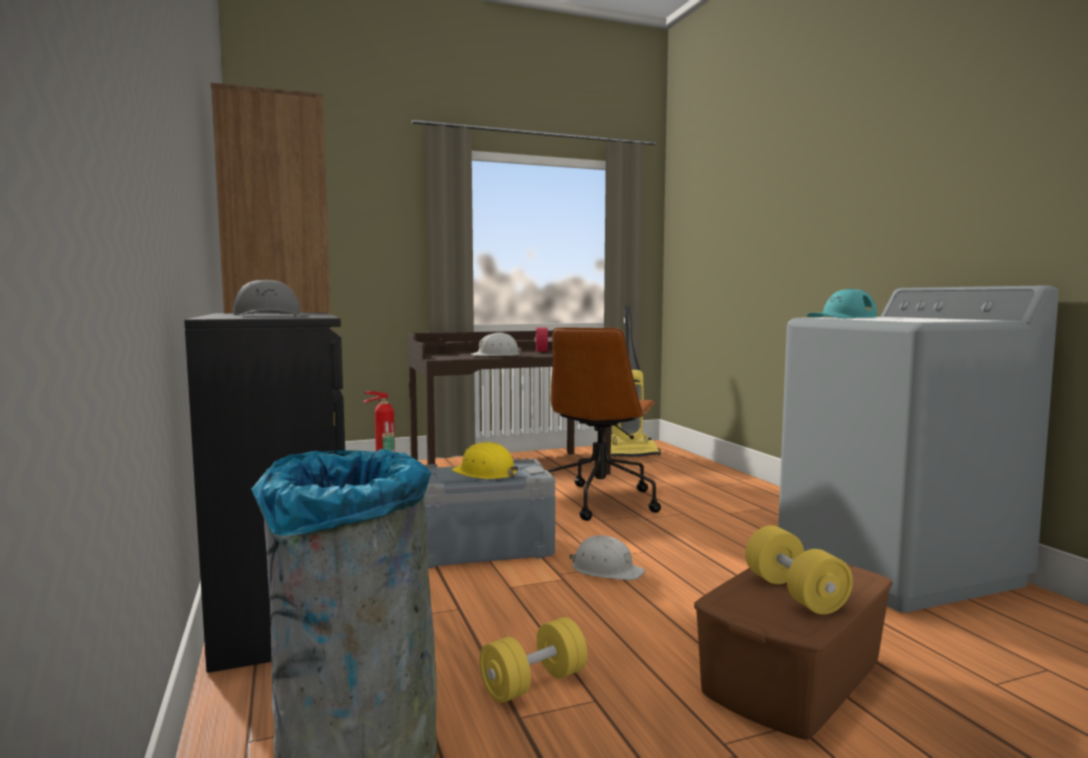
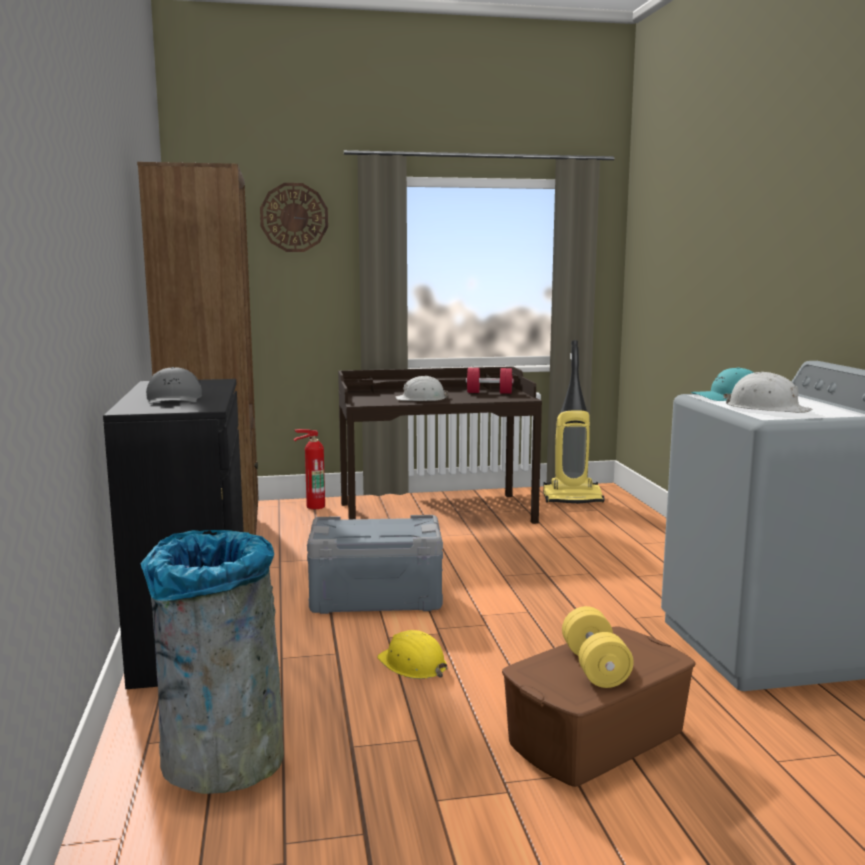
camera: 10 degrees right, 5 degrees up
(361, 184) = (294, 217): none -> wall clock
(485, 473) = (380, 528): yellow hard hat -> yellow hard hat (413, 664)
(533, 683) = (374, 721): yellow dumbbell -> none
(600, 501) = (512, 554): brown office chair -> none
(606, 570) = (482, 627): white hard hat -> white hard hat (766, 408)

